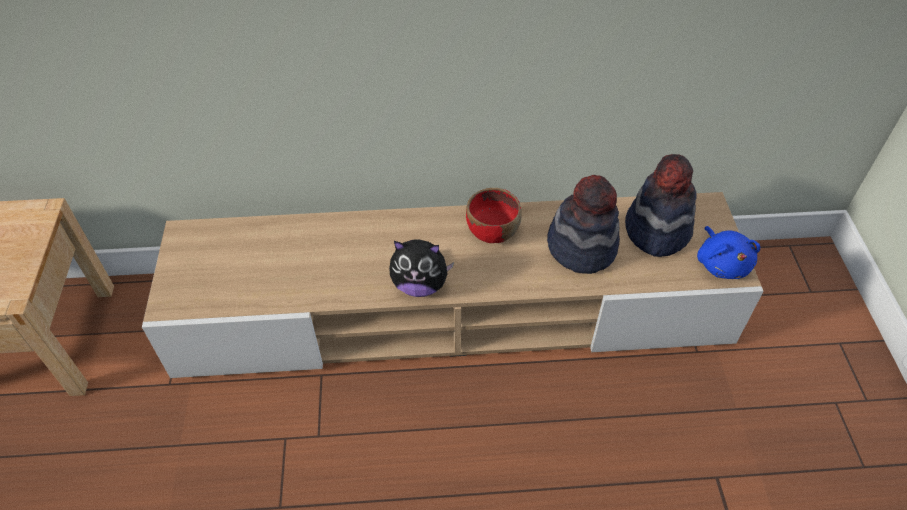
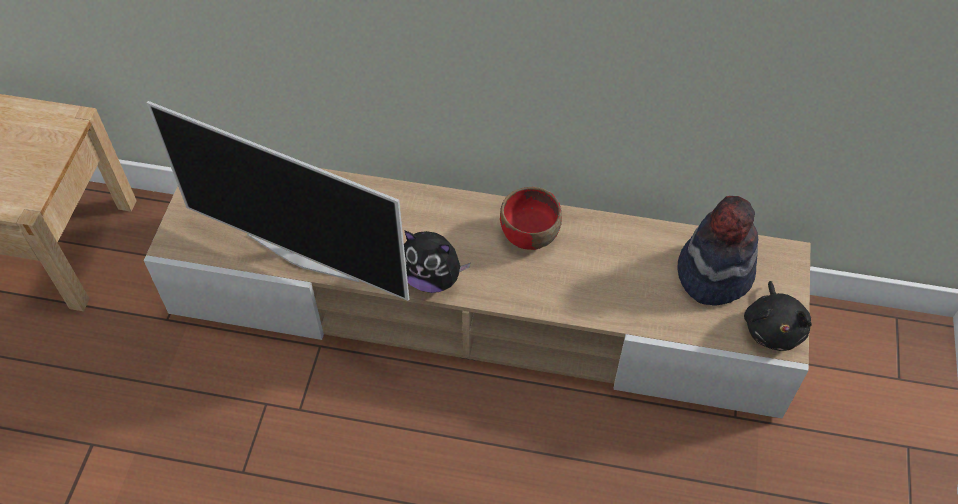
camera: 15 degrees right, 5 degrees up
(296, 291) = (303, 256): none -> television
(581, 247) = (621, 274): hat -> none
(722, 263) = (773, 328): blue plush toy -> black plush toy

